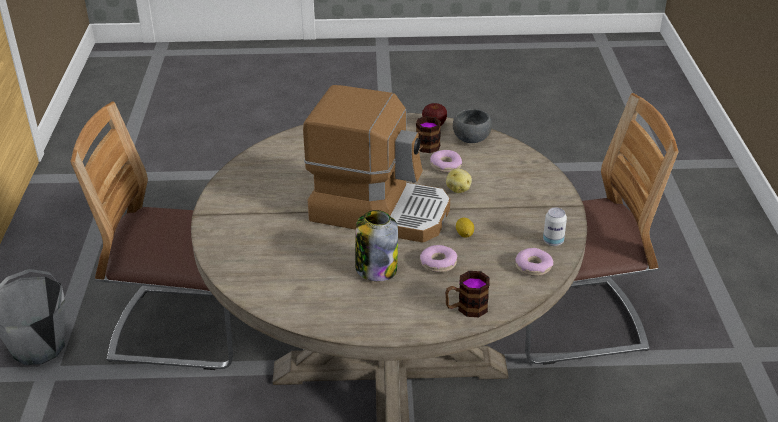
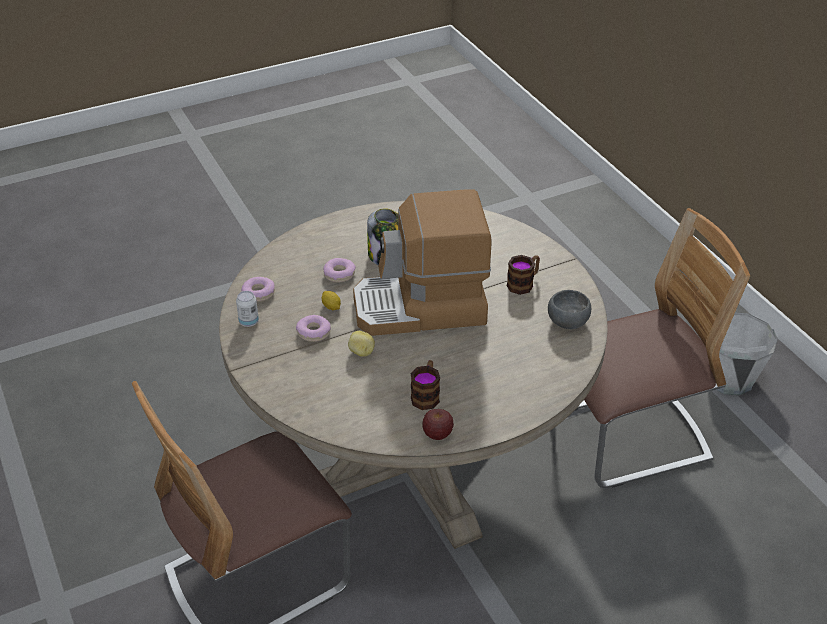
camera: 155 degrees right, 5 degrees up
(445, 166) = (390, 378): donut -> donut (313, 332)
(466, 308) = (299, 247): mug -> mug (524, 283)
(471, 138) = (383, 427): grey bowl -> grey bowl (568, 323)

